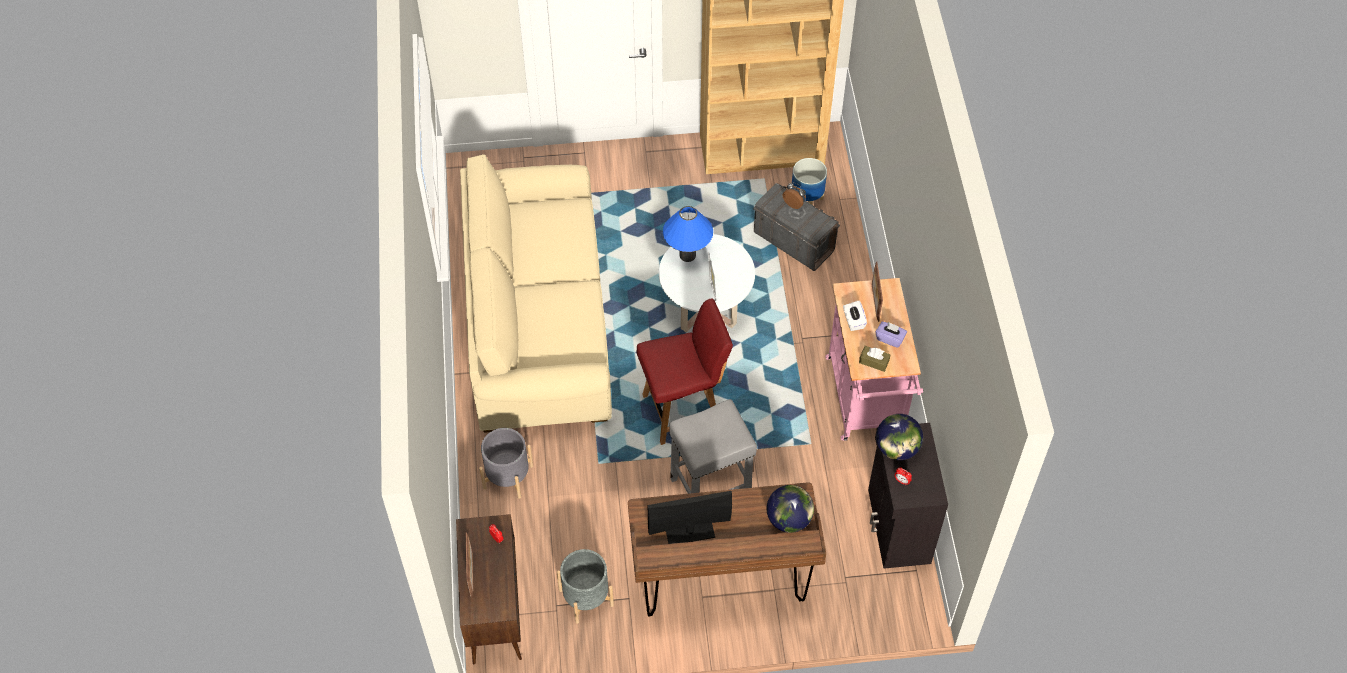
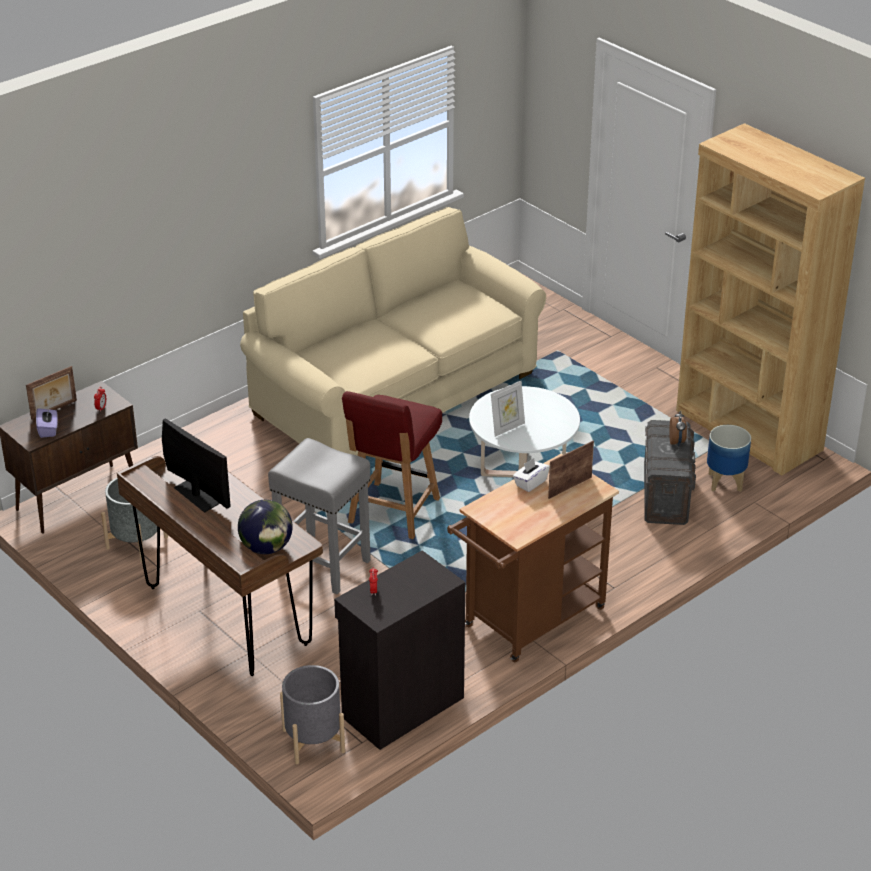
camera: 55 degrees right, 20 degrees down
(508, 476) = (221, 446): grey planter -> grey planter (313, 740)
(683, 411) = (392, 512): red chair -> red chair turned 75 degrees clockwise
(687, 255) = (529, 399): blue table lamp -> none
(866, 402) = (528, 622): pink cart -> brown cart
(874, 362) = (496, 514): brown tissue box -> none
(890, 338) = (536, 513): purple tissue box -> purple tissue box (48, 430)
(897, 448) = (410, 572): globe -> none

